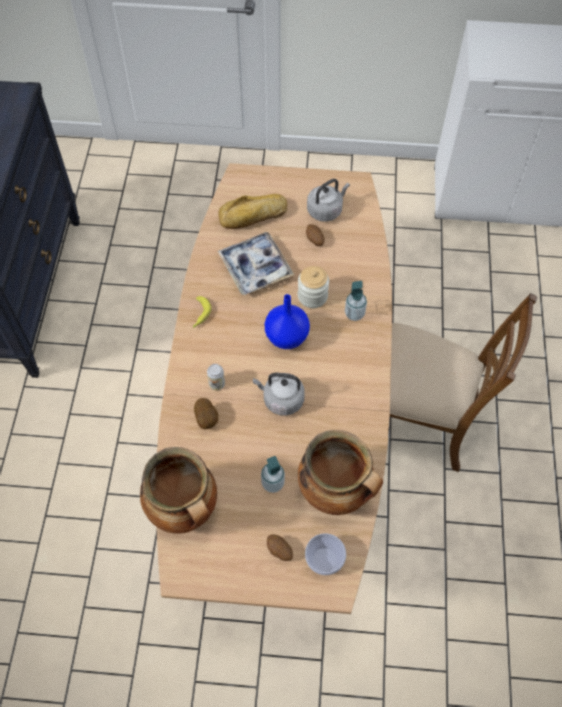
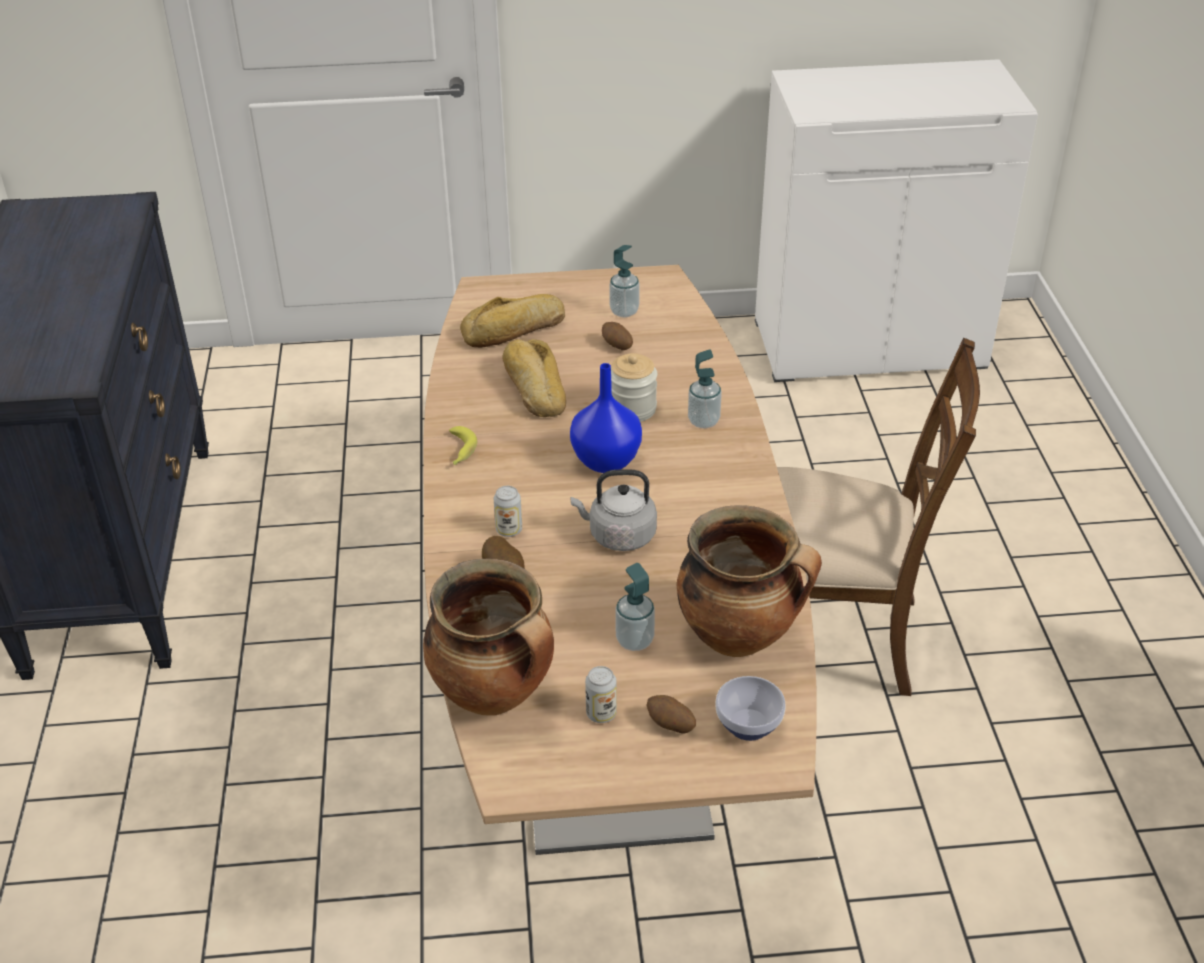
camera: 10 degrees left, 20 degrees down
(241, 535) = (601, 714): none -> can
(255, 268) = (534, 387): tray -> bread
(326, 210) = (624, 311): grey kettle -> soap dispenser

